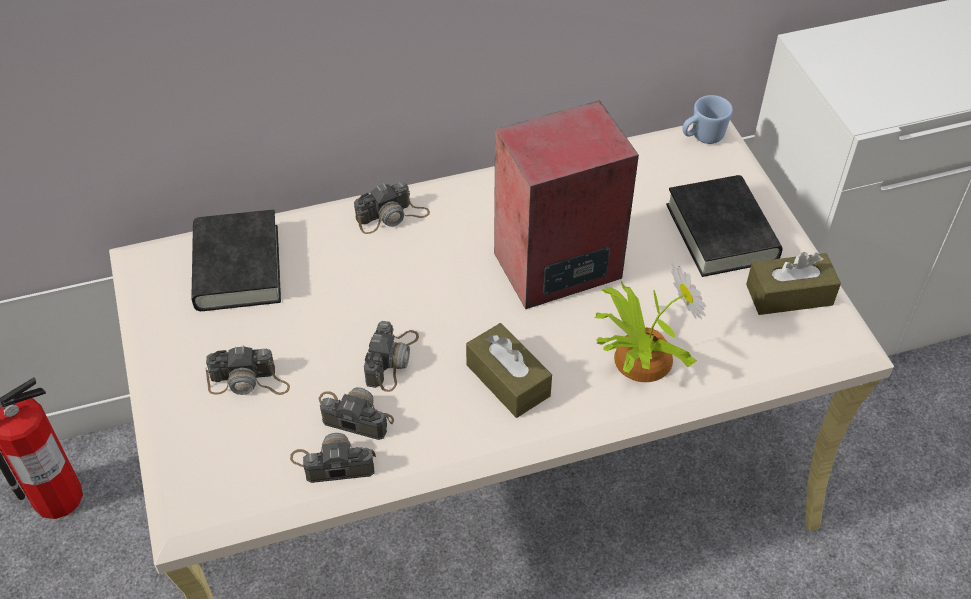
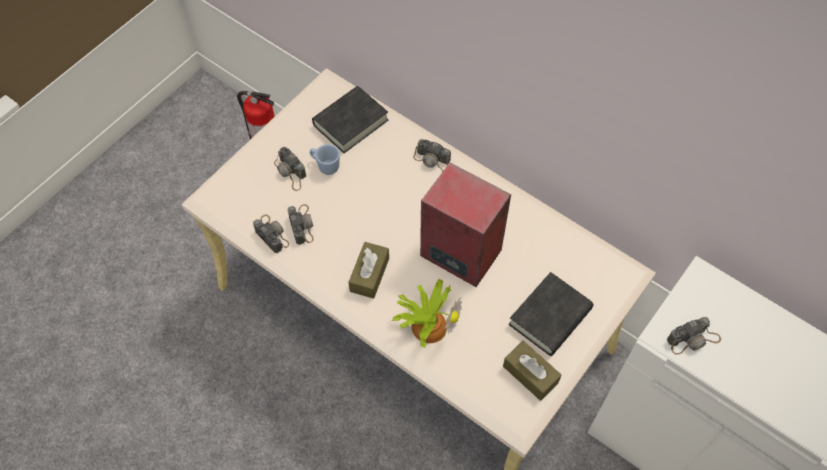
camera: 55 degrees right, 10 degrees up
(392, 359) = (345, 219): camera -> camera (693, 339)
(702, 137) = (619, 268): blue mug -> blue mug (325, 166)

